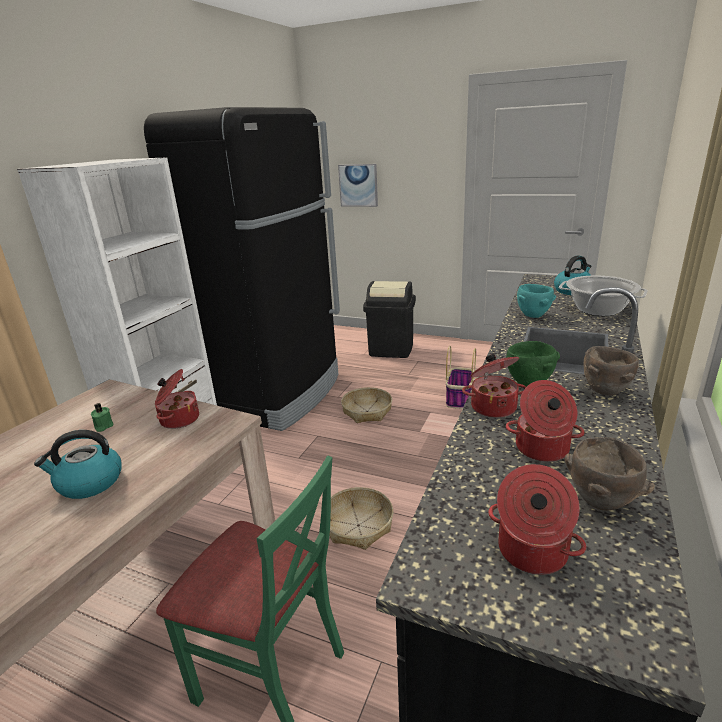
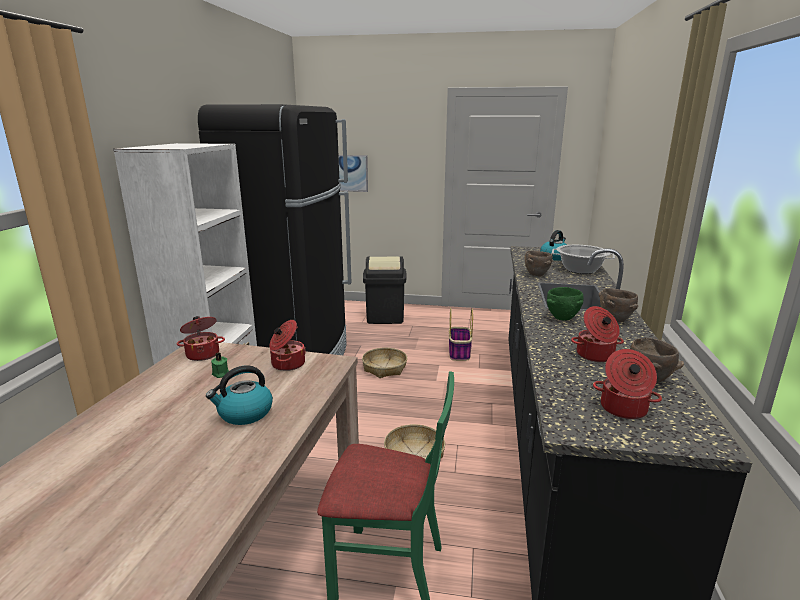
camera: 15 degrees left, 5 degrees down
(493, 407) = (547, 333): cooking pot -> cooking pot (203, 354)
(533, 316) = (537, 275): turquoise bowl -> brown bowl

